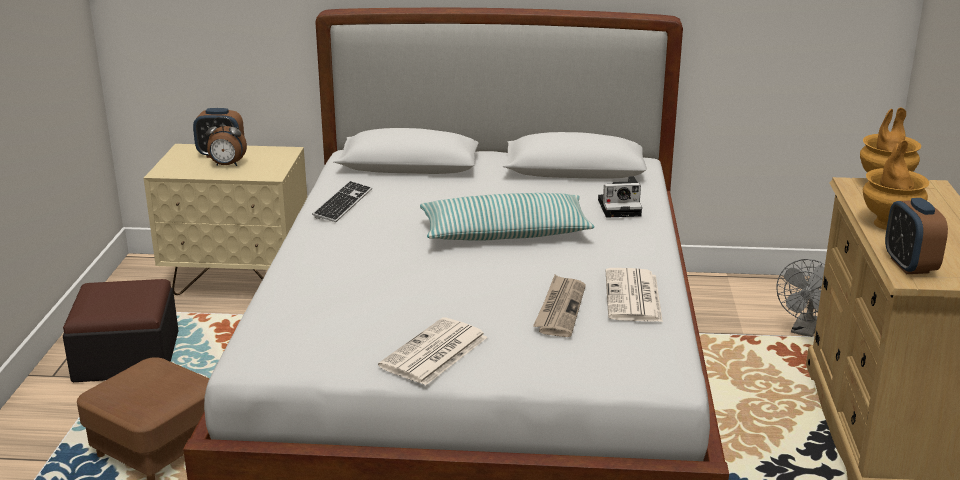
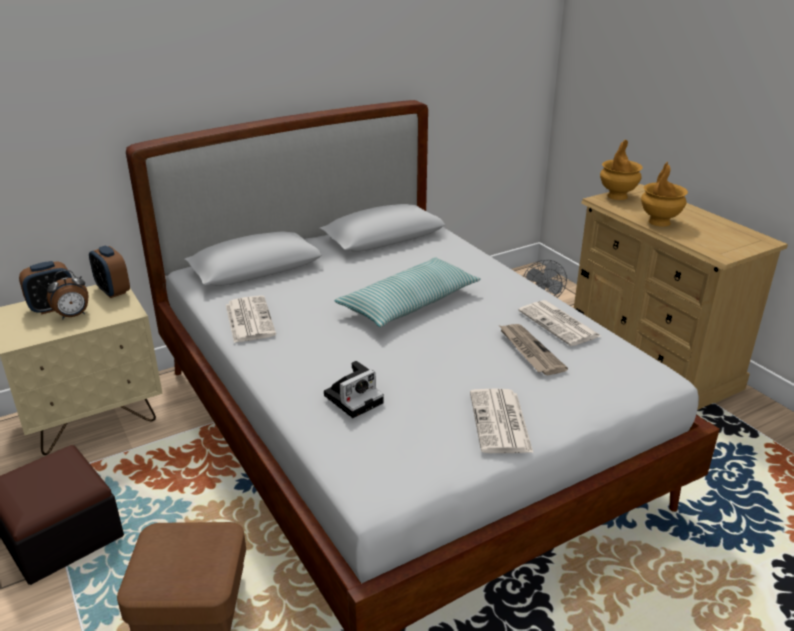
camera: 35 degrees left, 5 degrees up
(343, 203) = (249, 319): keyboard -> newspaper
(621, 207) = (456, 258): camera -> camera (354, 398)
(909, 265) = (710, 247): alarm clock -> alarm clock (113, 291)

